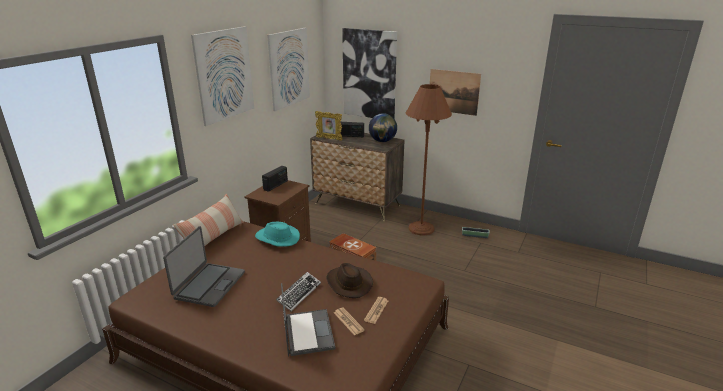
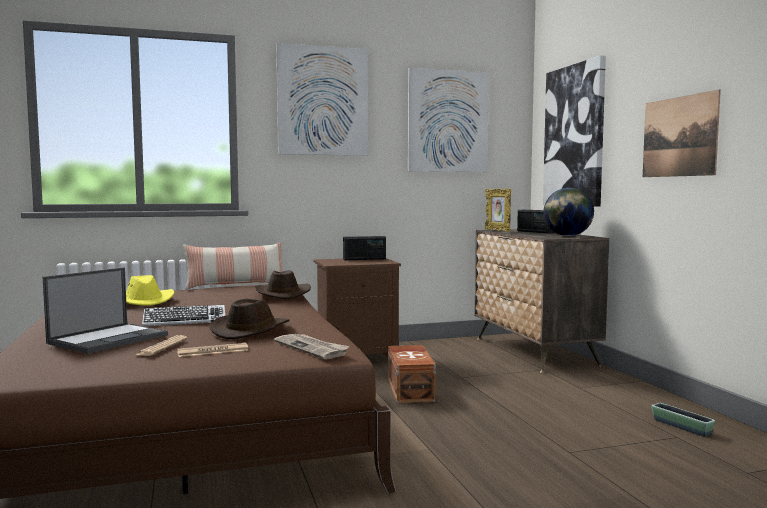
camera: 45 degrees right, 20 degrees down
(209, 285) = (144, 301): laptop -> yellow hat
(277, 238) = (281, 294): turquoise hat -> brown hat
(407, 284) = (312, 348): none -> newspaper
(421, 228) = (587, 393): brown floor lamp -> none

